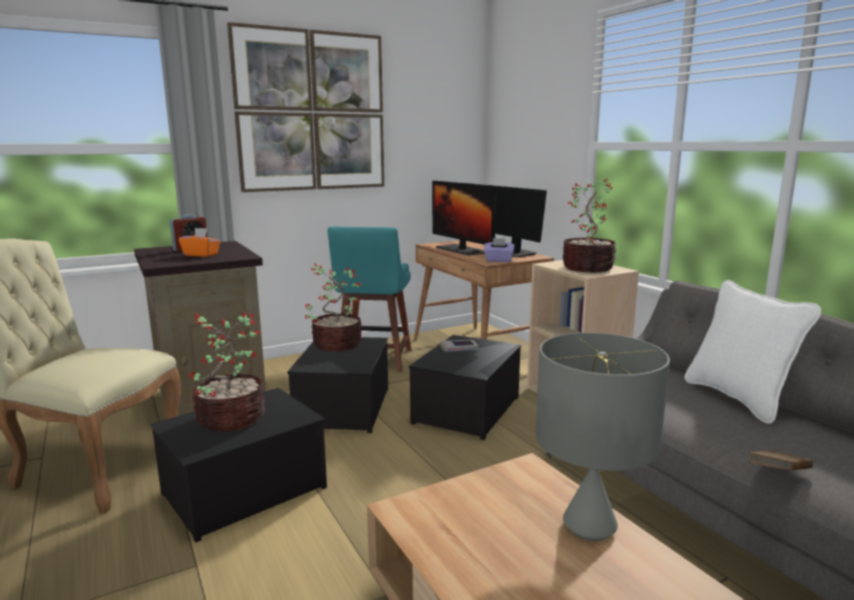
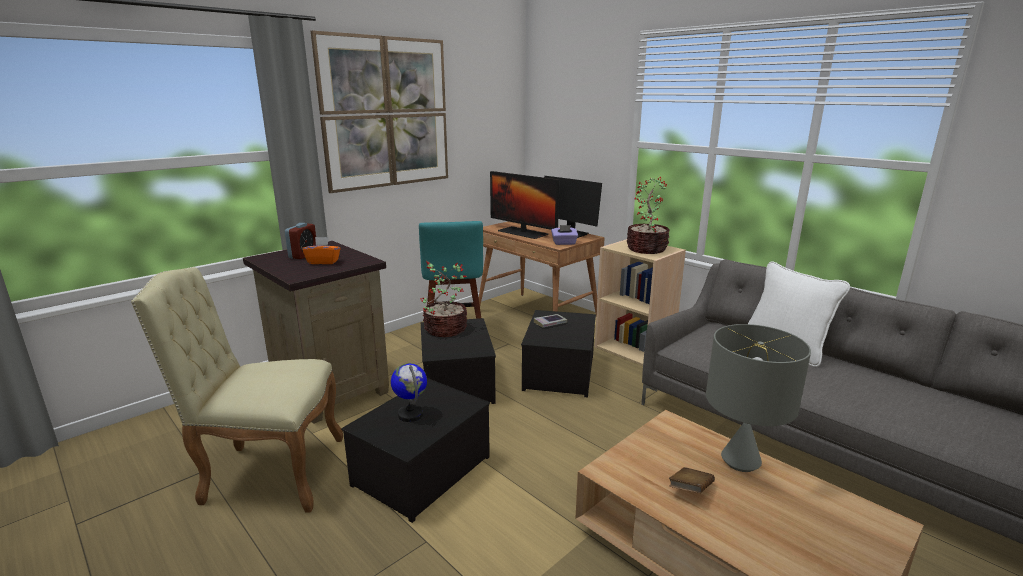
camera: 15 degrees left, 5 degrees up
(230, 420) = (411, 414): potted plant -> globe
(778, 474) = (843, 405): brown book -> brown book (690, 490)

